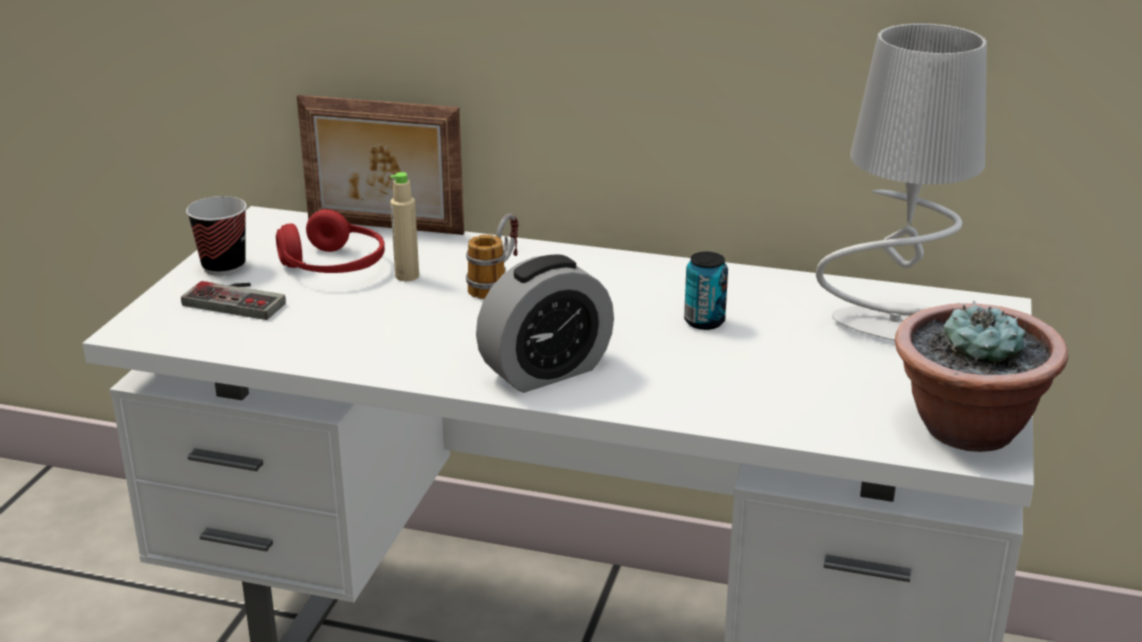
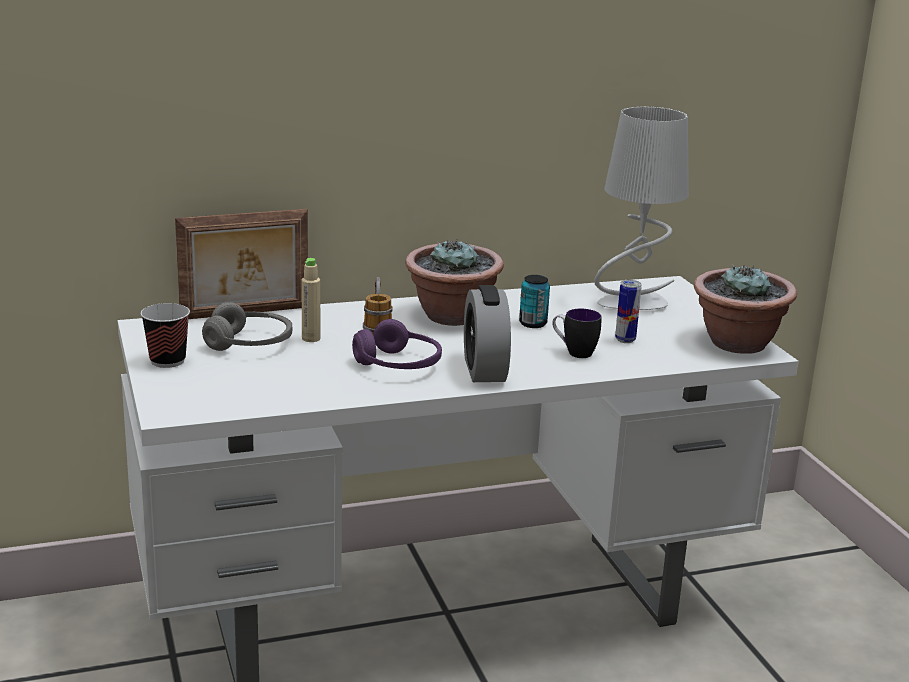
camera: 35 degrees left, 5 degrees down
(240, 299) = (215, 377): game controller -> none
(333, 266) = (249, 344): red headphones -> grey headphones
(452, 336) = (398, 365): none -> purple headphones
(546, 371) = (484, 370): alarm clock -> alarm clock turned 150 degrees clockwise
(614, 287) = (452, 316): none -> potted plant
(699, 377) = (573, 352): none -> mug
(799, 378) = (625, 340): none -> can

